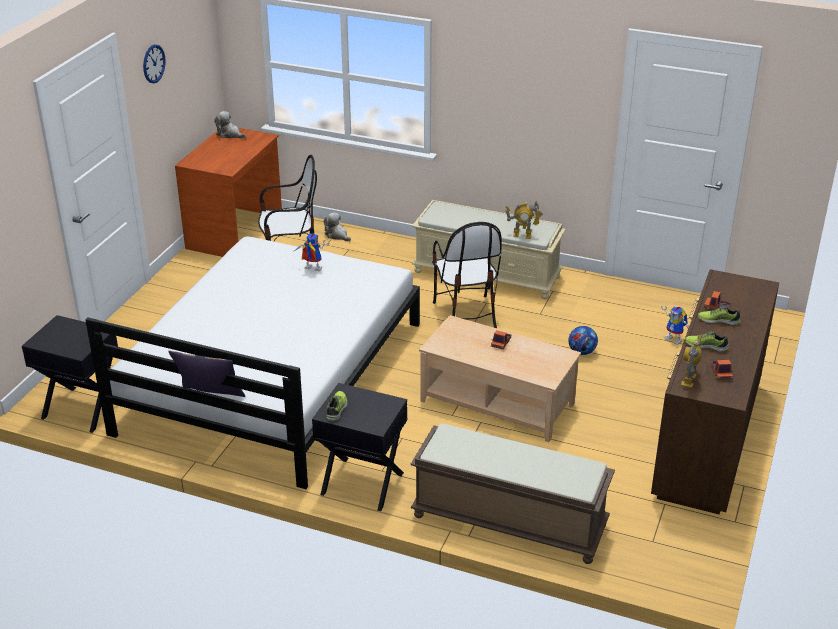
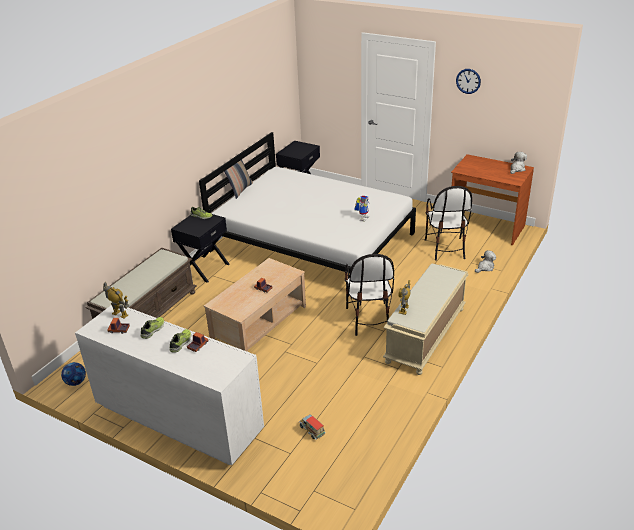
camera: 100 degrees right, 0 degrees up
(466, 314) = (369, 319): chair -> chair turned 90 degrees counterclockwise
(582, 352) = (307, 371): football -> football (76, 382)
(675, 339) = (312, 431): toy robot -> toy truck
(706, 440) = (178, 419): brown dresser -> white dresser

